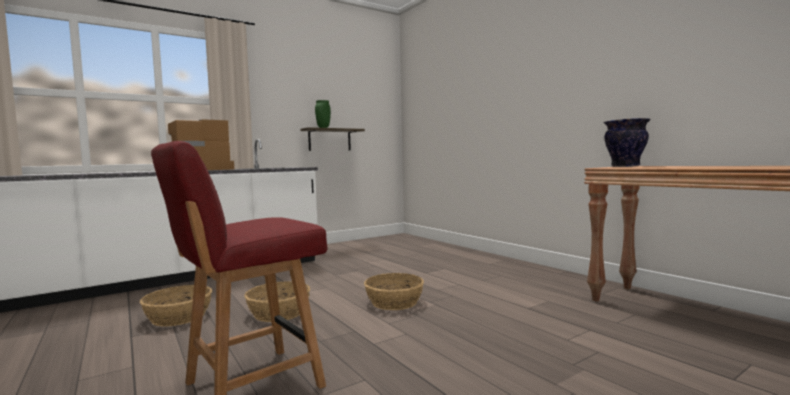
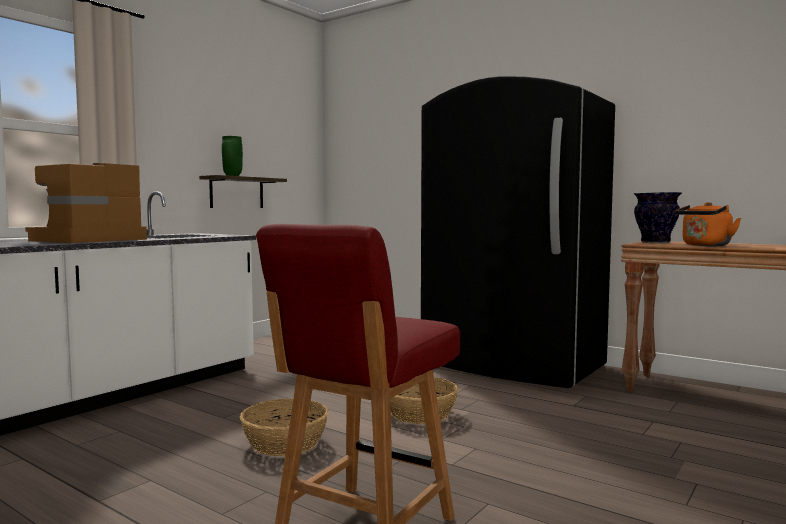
camera: 20 degrees left, 0 degrees up
(178, 317) = (138, 465): basket -> none
(510, 272) = (512, 366): none -> black fridge
(664, 167) = (705, 245): none -> orange kettle

